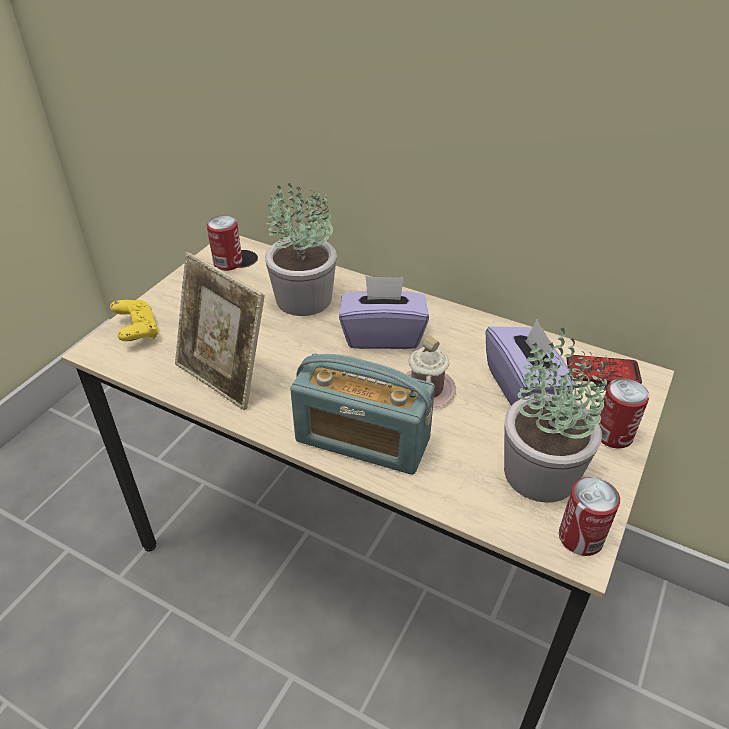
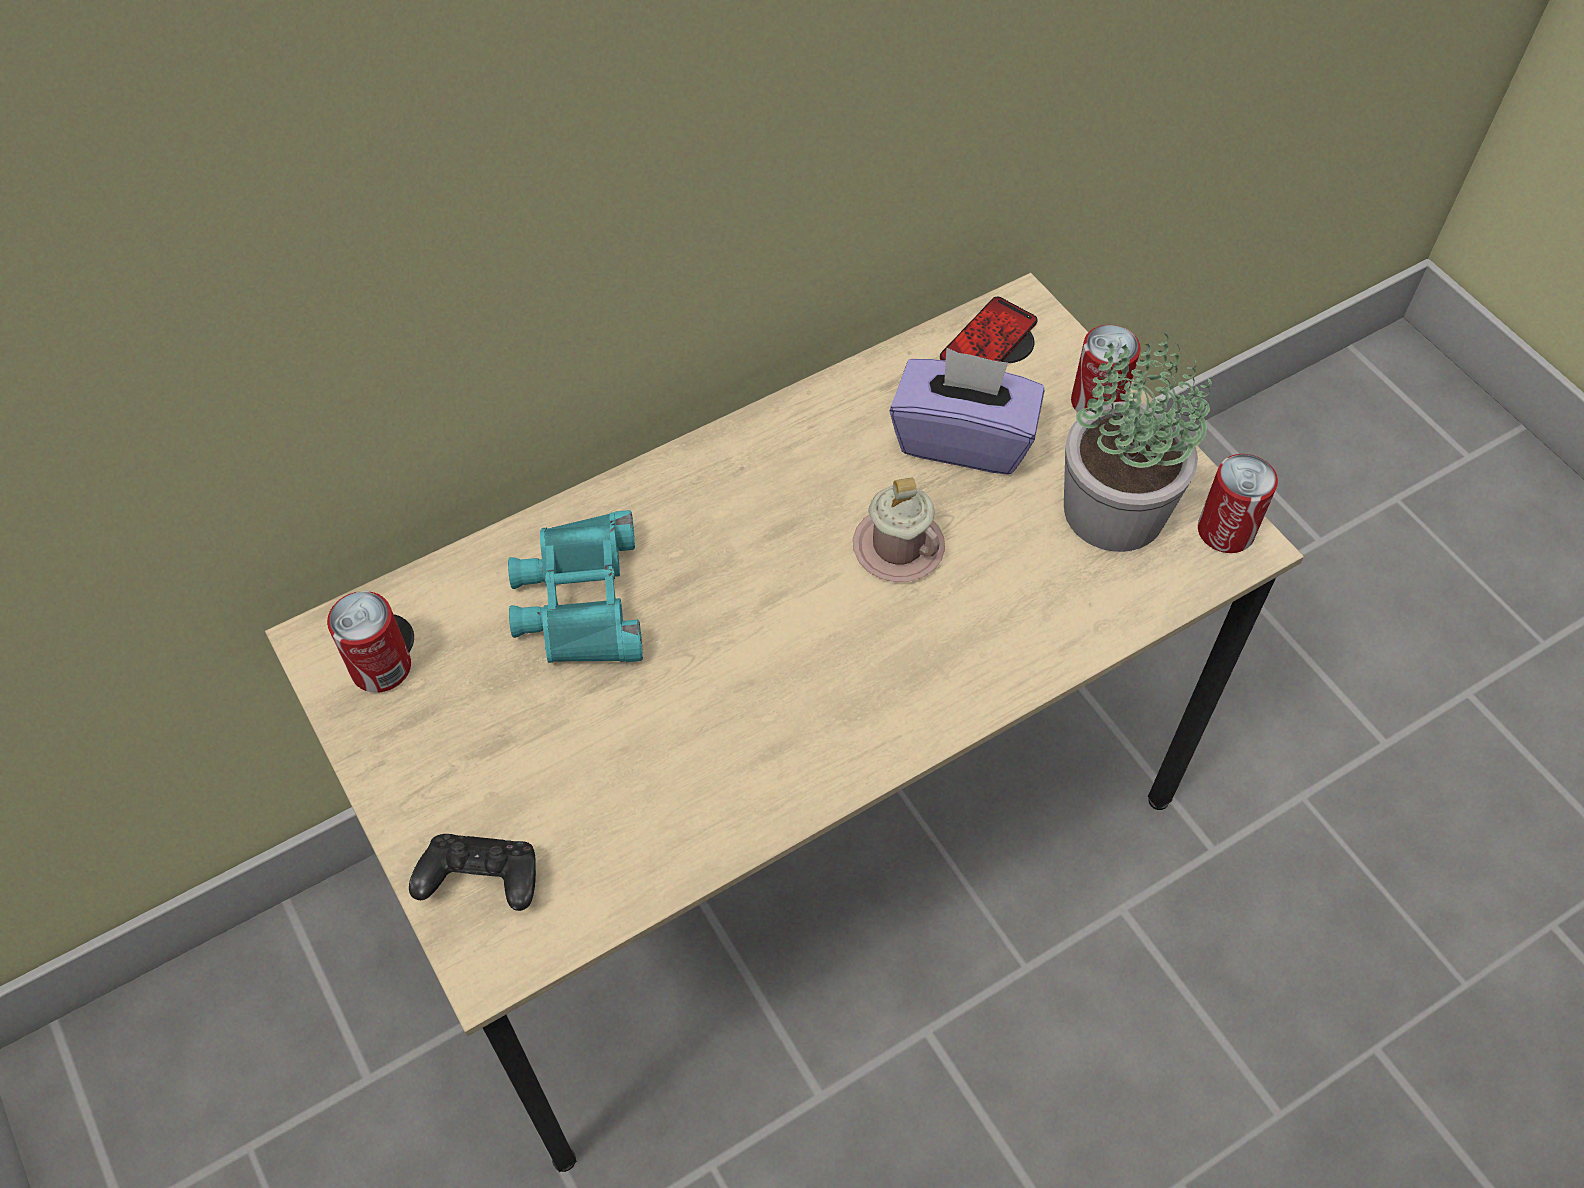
camera: 60 degrees left, 15 degrees up
(137, 331) = (482, 882): yellow game controller -> black game controller
(224, 377) = (698, 790): picture frame -> none
(303, 299) = (578, 600): potted plant -> turquoise binoculars
(362, 440) = (947, 670): radio -> none
(383, 335) = (746, 539): purple tissue box -> none

